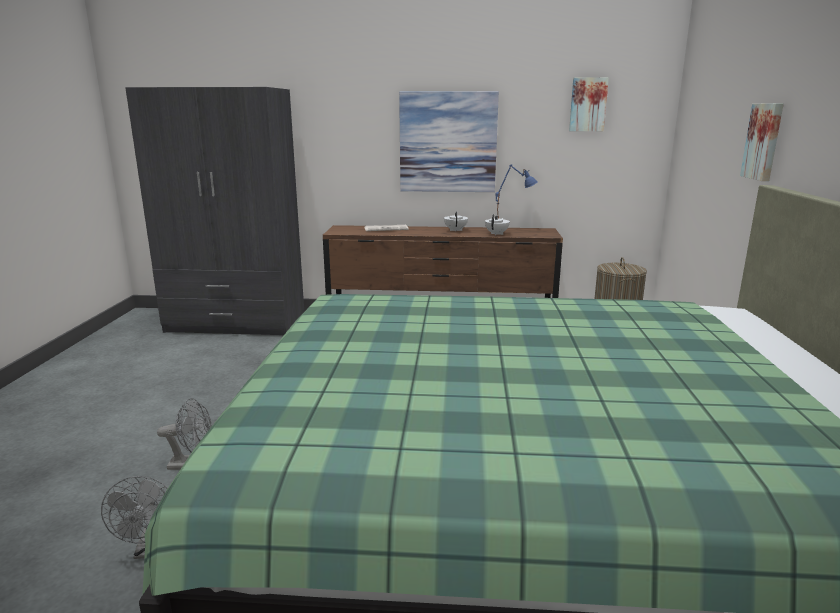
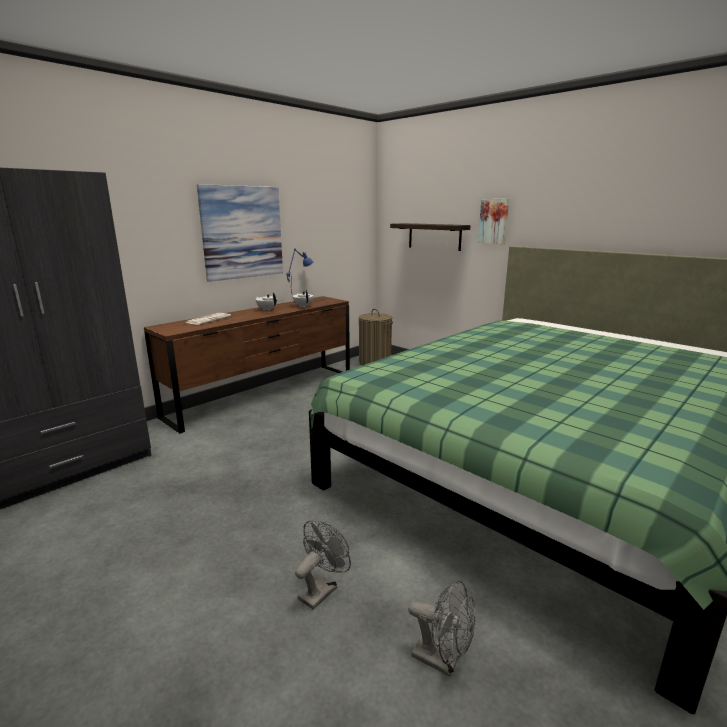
camera: 50 degrees left, 0 degrees up
(588, 104) = (332, 199): picture -> none
(711, 162) = (434, 236): none -> shelf

